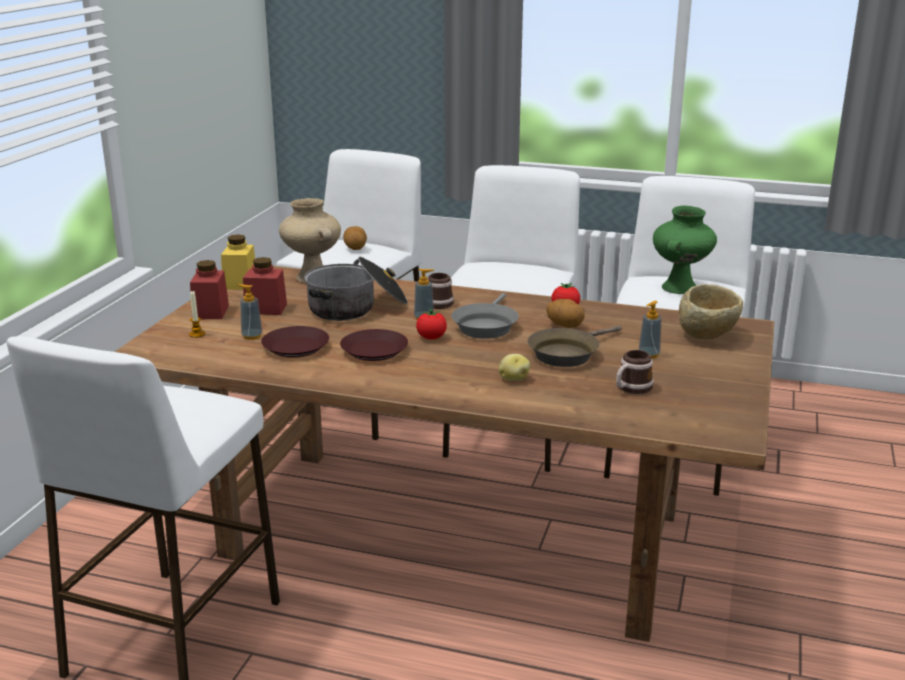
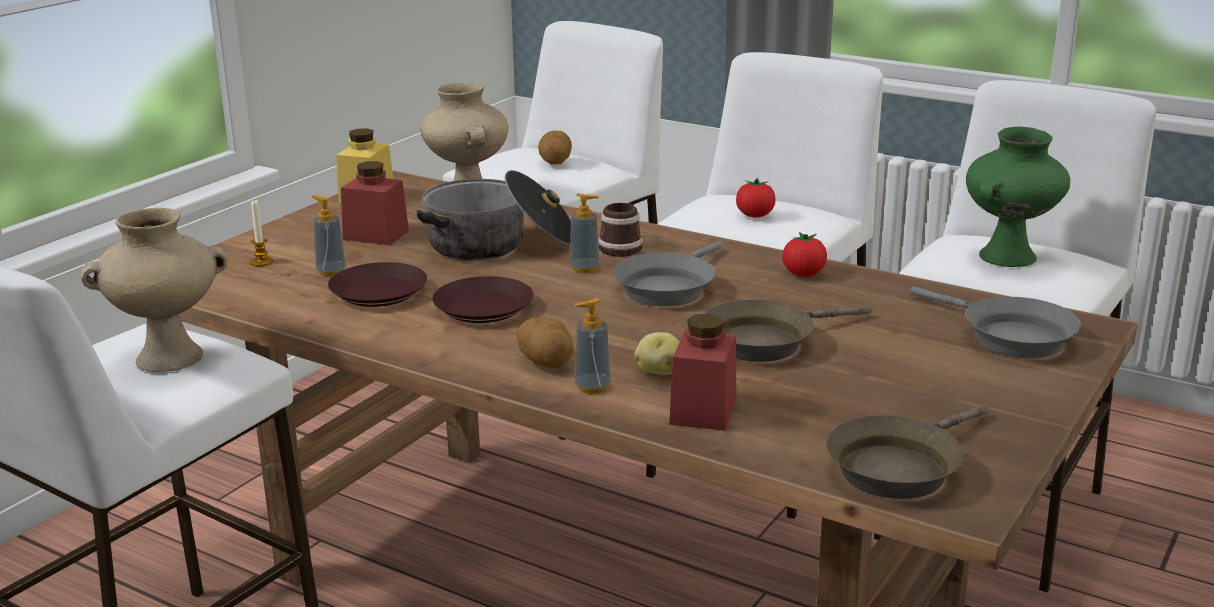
camera: 15 degrees right, 0 degrees up
(178, 404) = (171, 357): none -> beige vase
(210, 312) = (301, 233): red jar -> red jar (703, 411)
(431, 338) = (577, 297): tomato -> tomato (755, 216)
(565, 326) = (788, 298): potato -> potato (546, 363)
(631, 388) = (834, 407): mug -> none
(648, 354) = (895, 356): soap dispenser -> soap dispenser (592, 387)
(688, 419) = (899, 467): none -> brown frying pan
(707, 336) = (1009, 337): beige bowl -> grey frying pan

